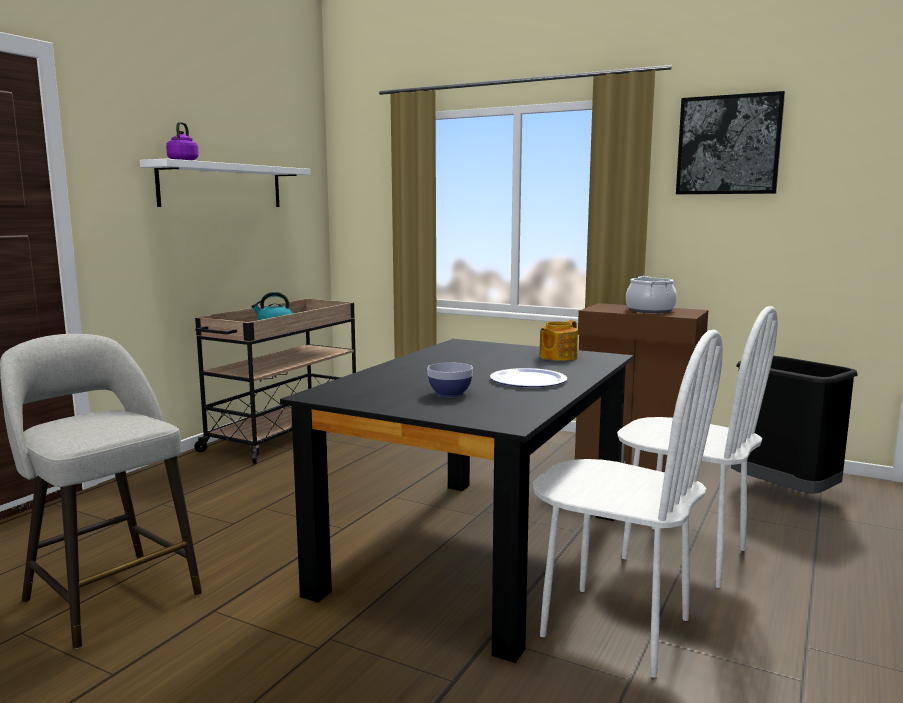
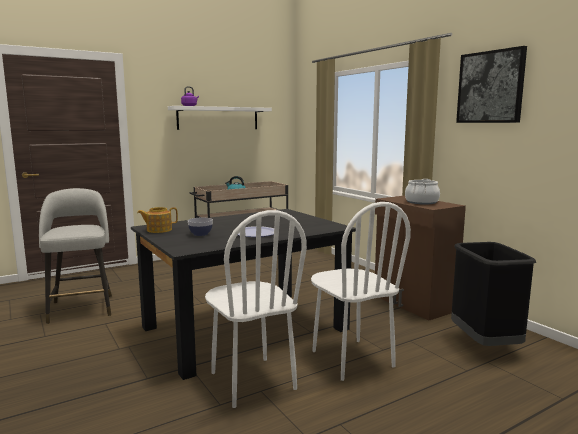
camera: 30 degrees right, 0 degrees up
(557, 357) = (309, 224): teapot -> teapot (158, 230)

